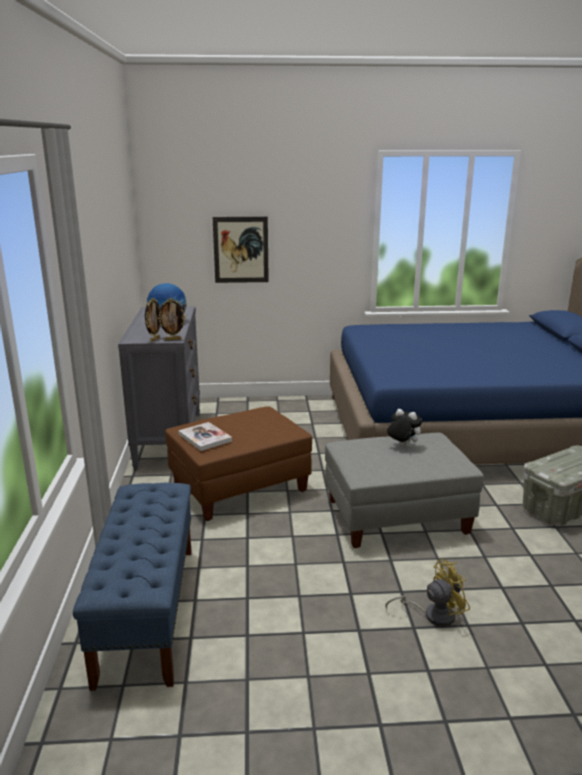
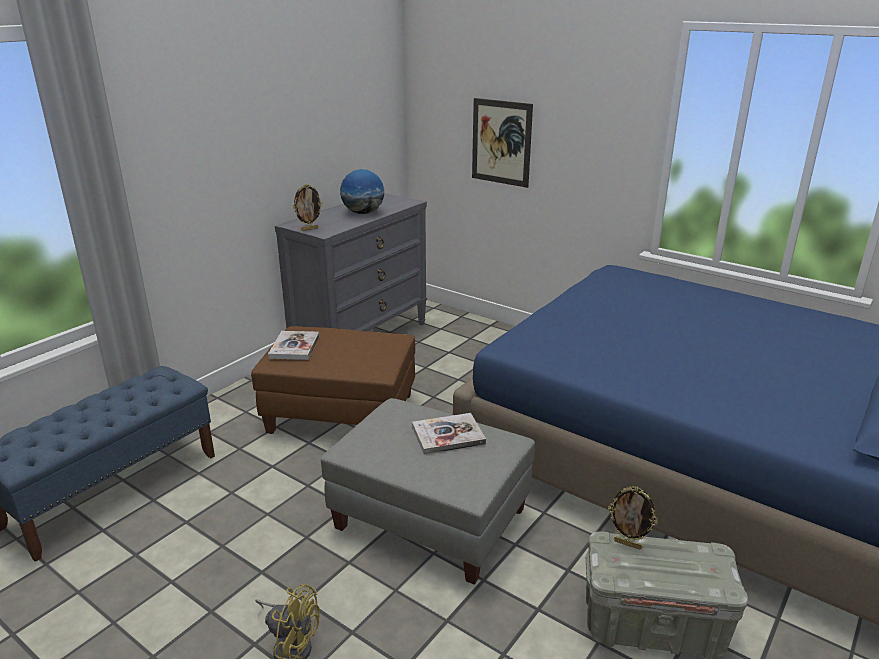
camera: 40 degrees right, 5 degrees up
(173, 339) = (323, 233): picture frame -> picture frame (628, 544)
(402, 446) = (448, 435): plush toy -> book

